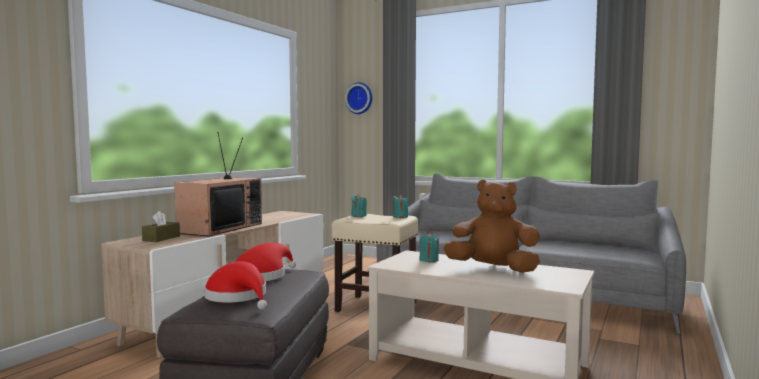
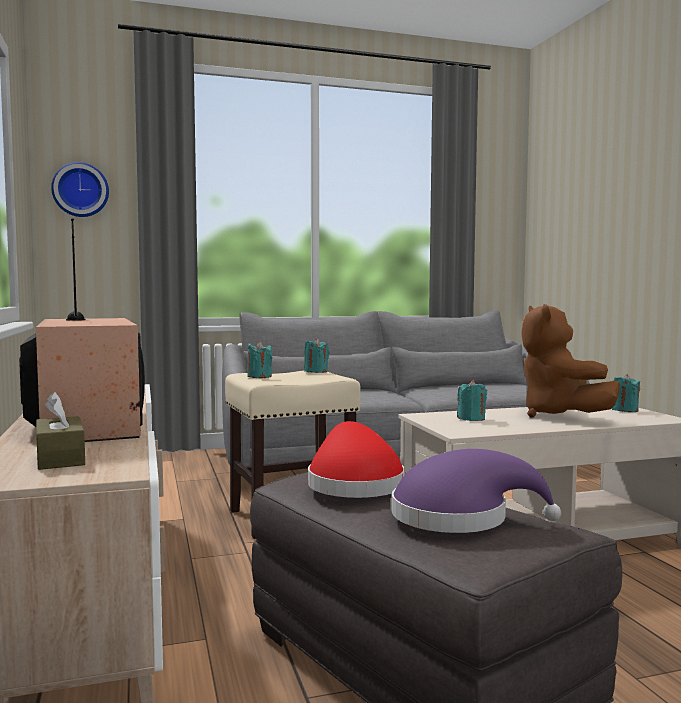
camera: 45 degrees left, 0 degrees up
(239, 297) = (459, 517): red hat -> purple hat
(493, 269) = (559, 416): brown plush toy -> brown plush toy turned 75 degrees counterclockwise
(565, 276) = (625, 410): none -> turquoise candle

